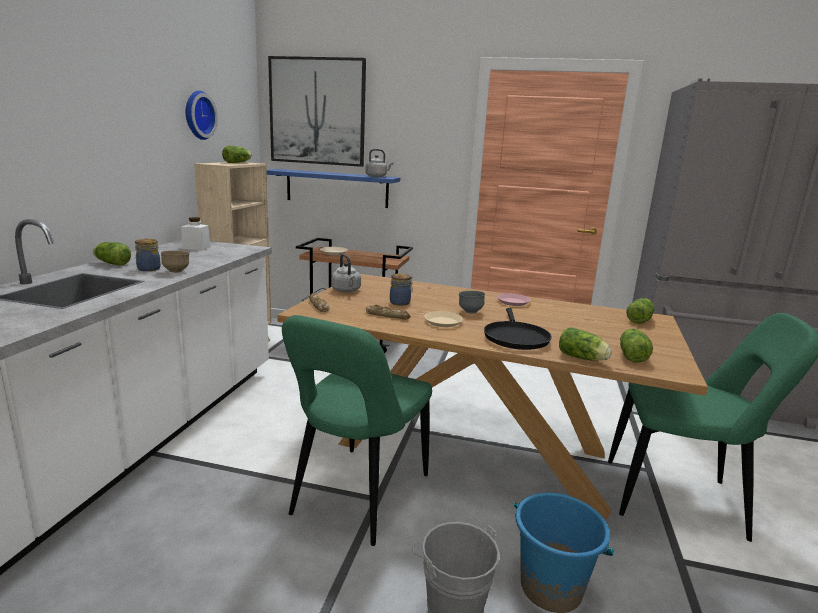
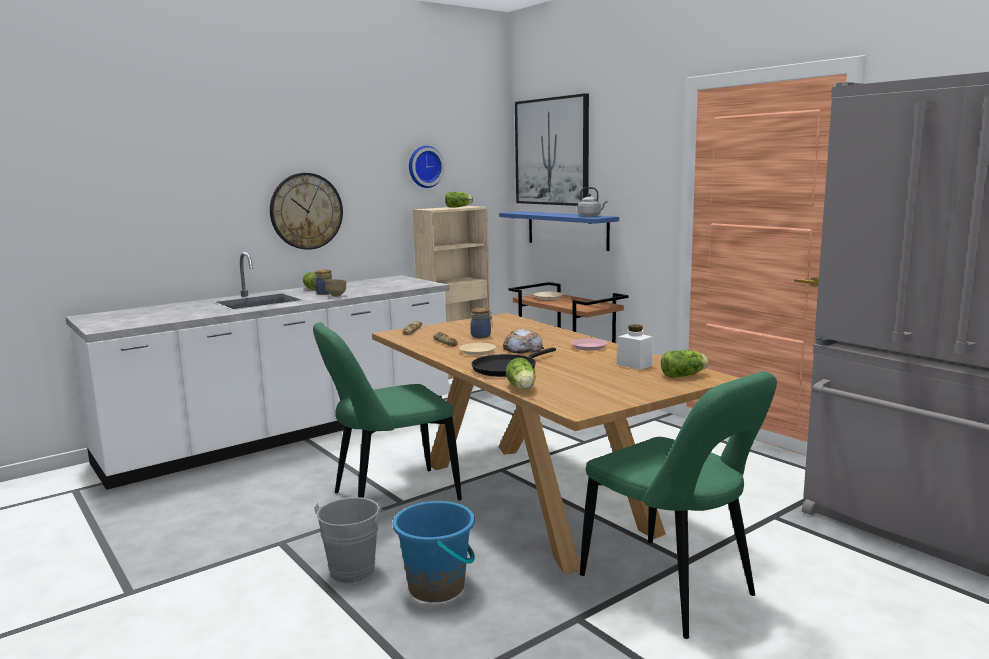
camera: 40 degrees right, 5 degrees down
(86, 161) = (306, 211): none -> wall clock
(196, 247) = (391, 282): white jar -> white jar (634, 365)
(346, 291) = (461, 324): grey kettle -> none
(470, 312) = (522, 349): grey bowl -> bread
(631, 355) = (575, 394): lettuce -> none

